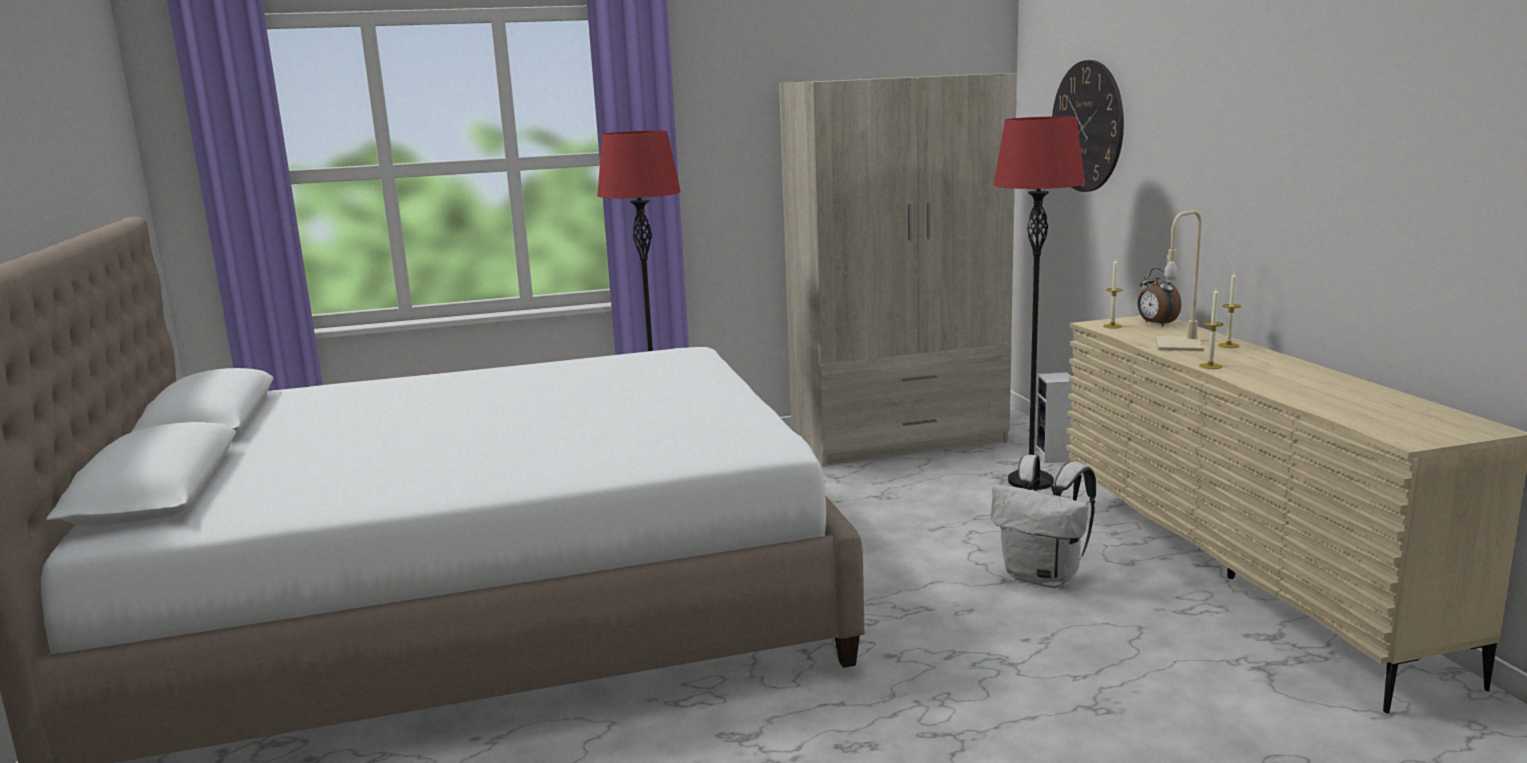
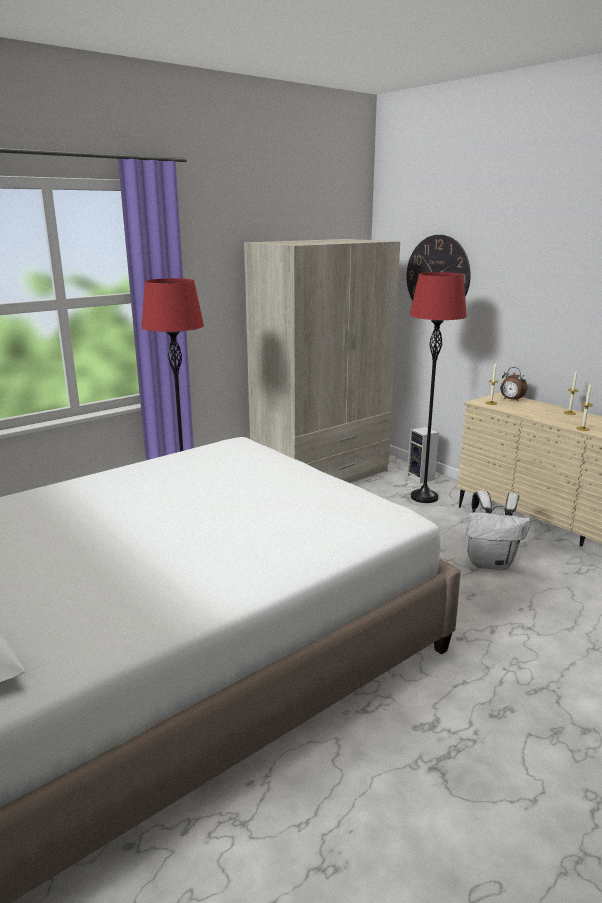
camera: 25 degrees left, 5 degrees up
(1177, 344) = (543, 414): beige table lamp -> none

